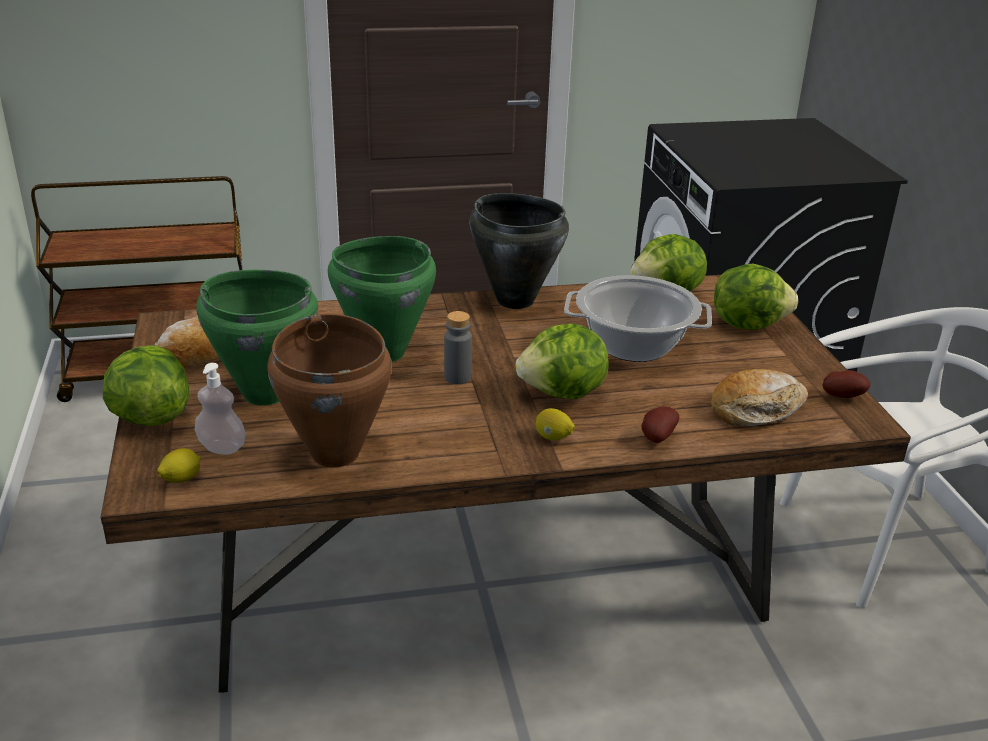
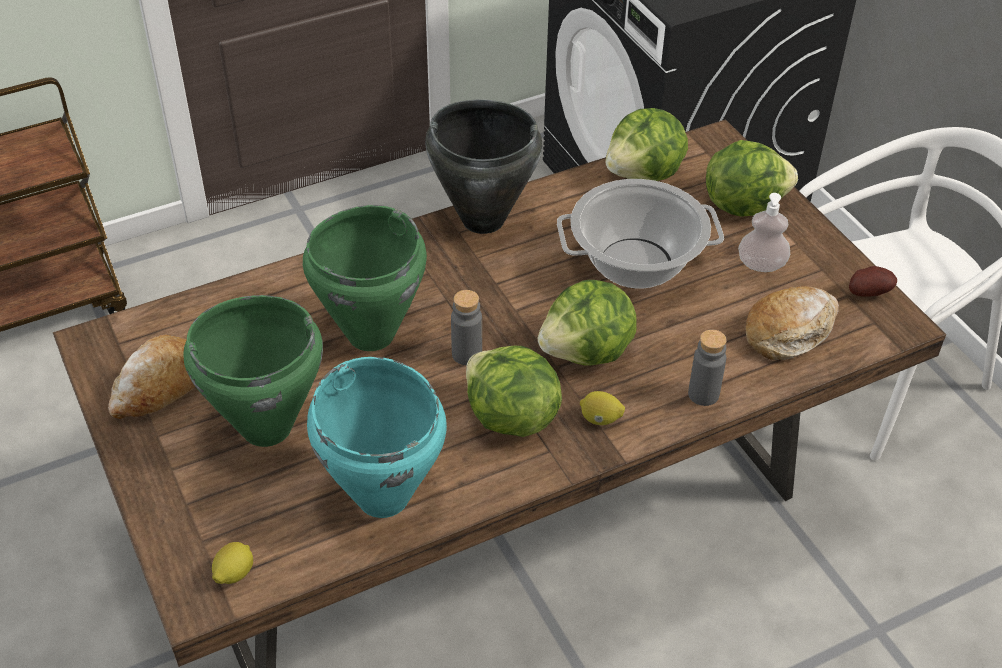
camera: 15 degrees left, 15 degrees up
(150, 417) = (152, 492): lettuce -> lettuce (510, 418)
(222, 447) = (256, 518): soap dispenser -> soap dispenser (761, 265)
(336, 453) = (383, 496): brown cooking pot -> turquoise cooking pot
(656, 437) = (703, 394): potato -> grey bottle

